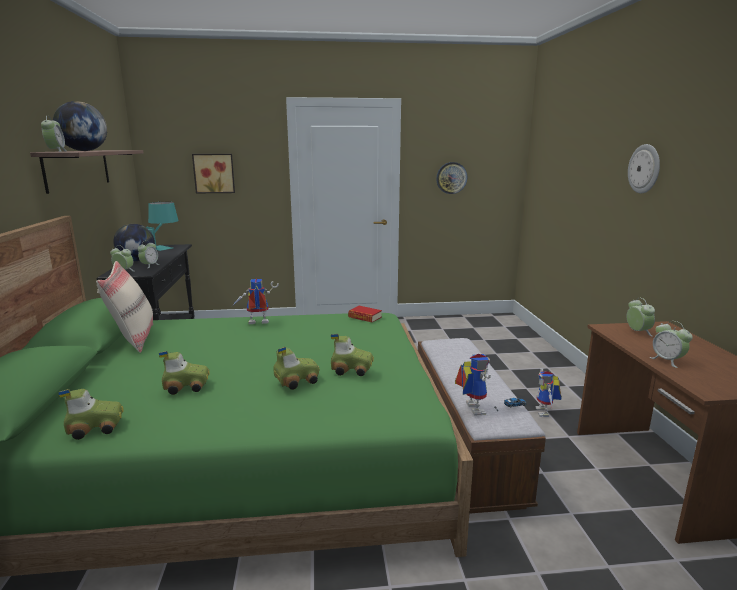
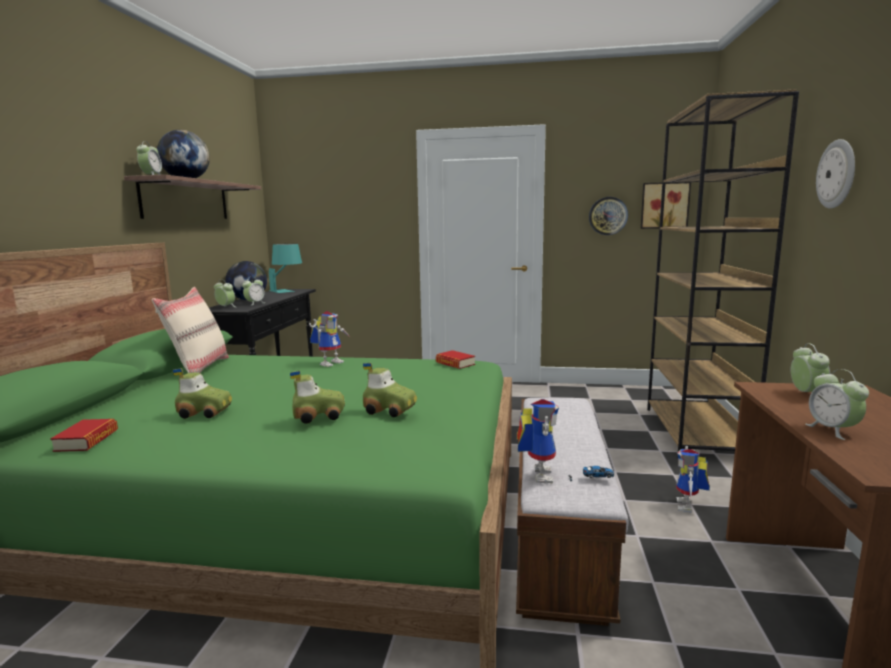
camera: 15 degrees right, 5 degrees down
(96, 427) = (87, 440): toy car -> book
(214, 173) = (340, 214): picture -> picture (664, 205)
(256, 323) = (330, 363): toy robot -> toy robot turned 120 degrees clockwise
(529, 352) = (696, 433): none -> brown bookcase

